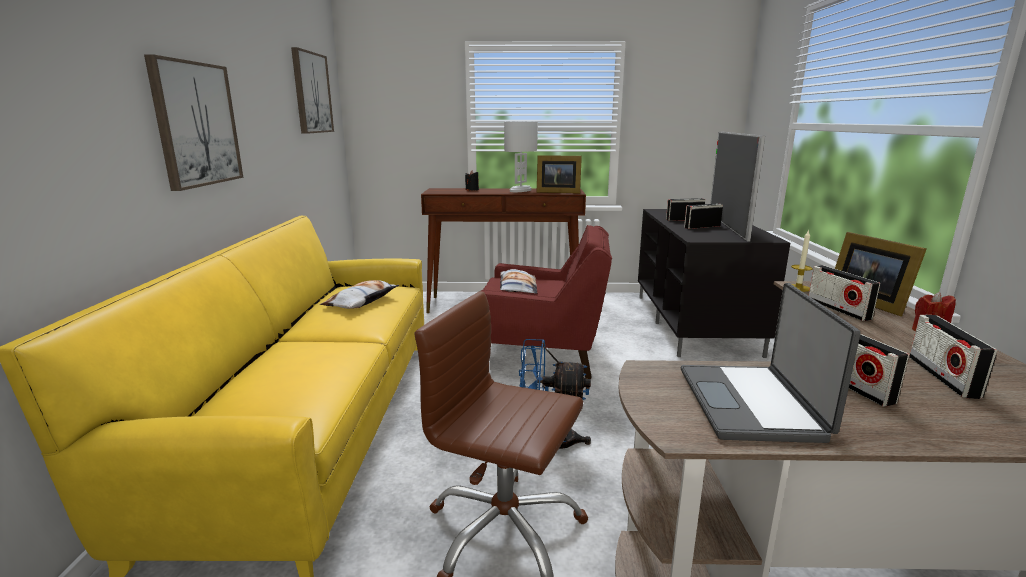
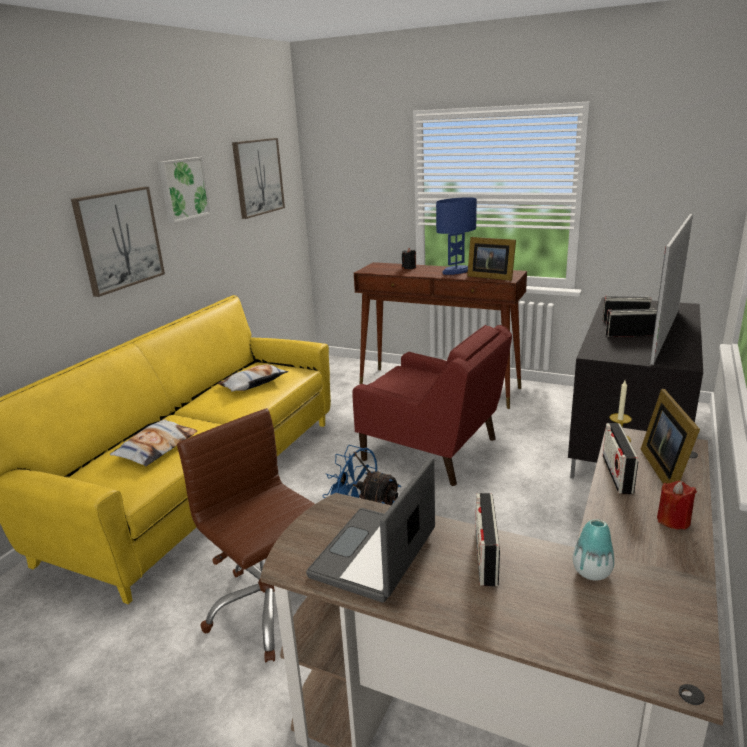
camera: 25 degrees right, 5 degrees up
(253, 83) = (183, 189): none -> picture
(517, 287) = (408, 382): pillow -> pillow (156, 448)
(520, 190) = (456, 271): white table lamp -> blue table lamp
(942, 377) = (591, 572): radio -> vase

